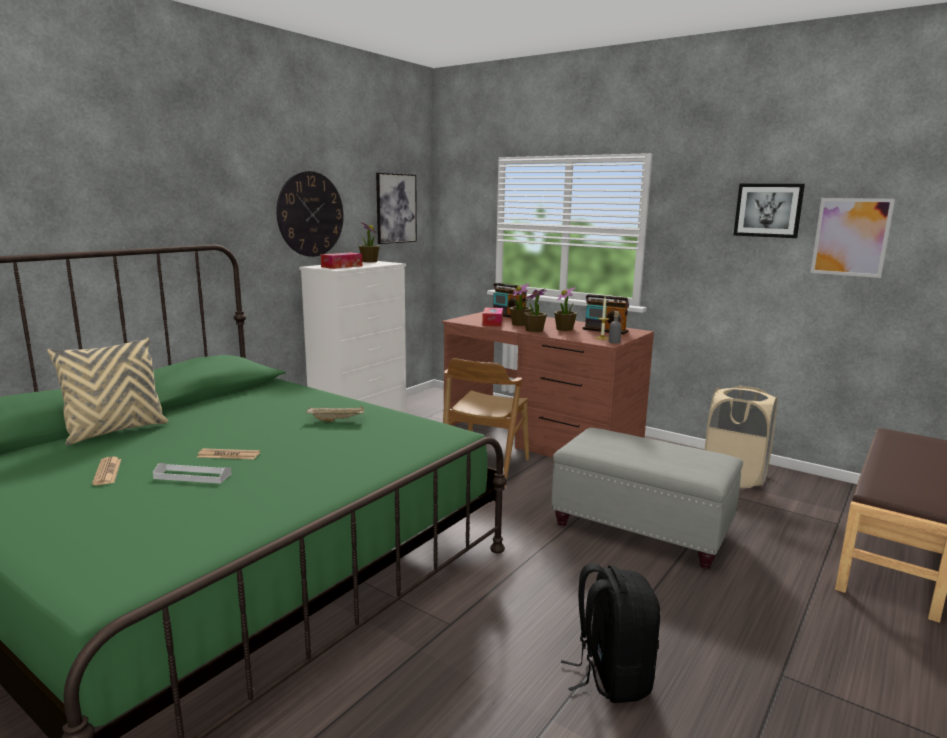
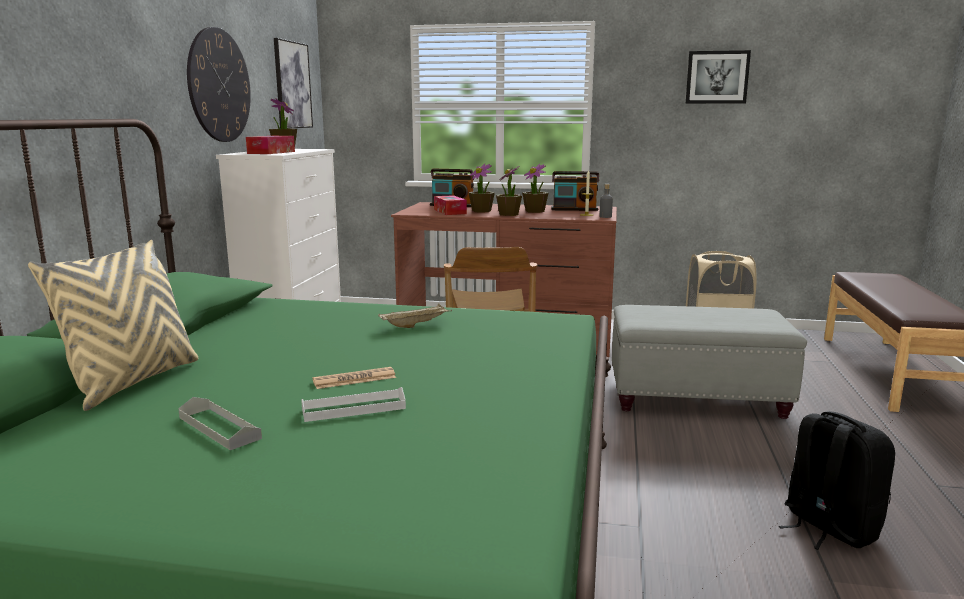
camera: 25 degrees left, 0 degrees up
(107, 472) = (219, 428): newspaper -> grey tray
(851, 237) = (793, 100): picture -> none

